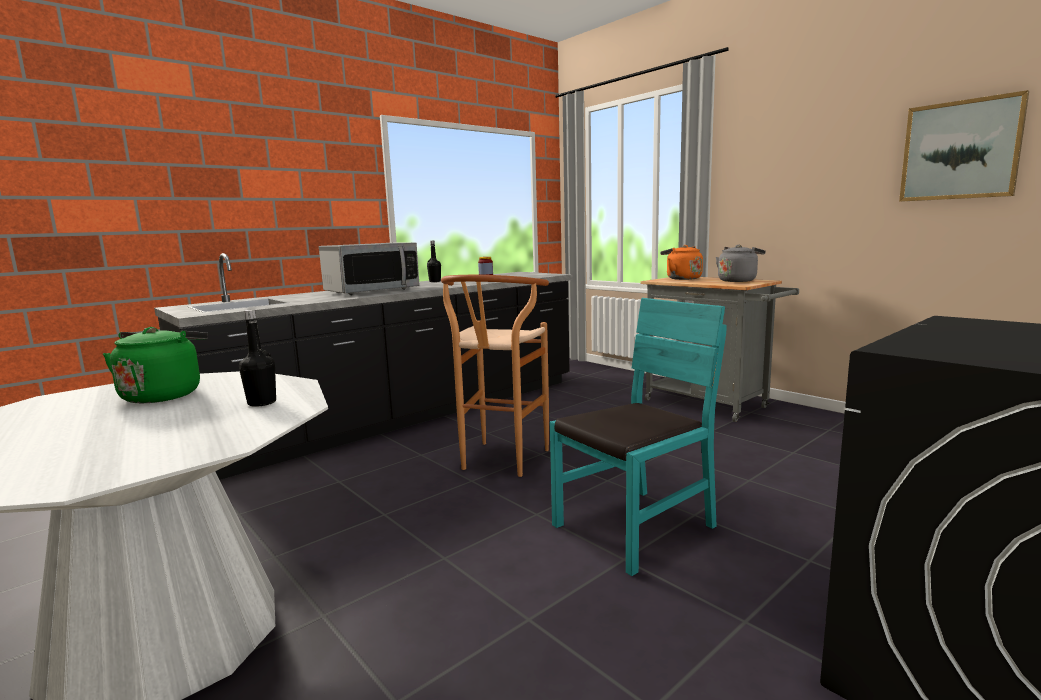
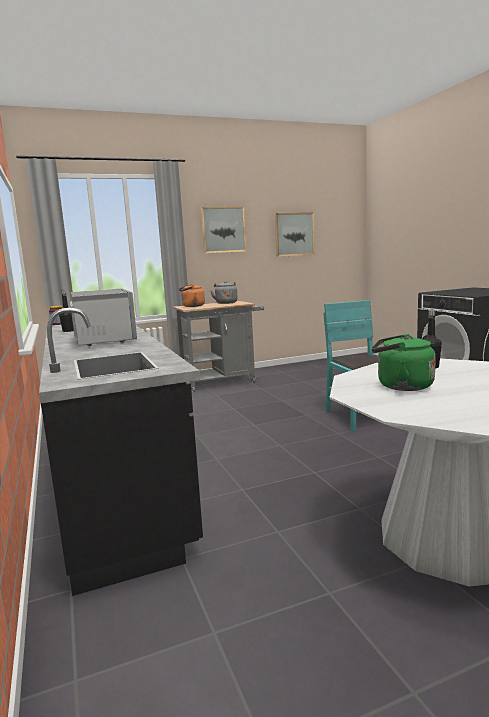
camera: 70 degrees left, 0 degrees up
(500, 462) = (258, 436): brown stool -> none
(791, 154) = (223, 229): none -> picture

